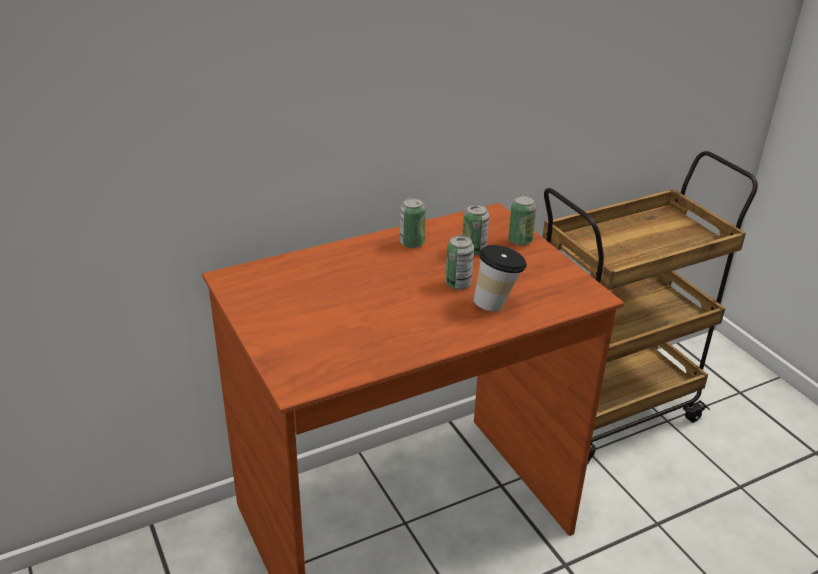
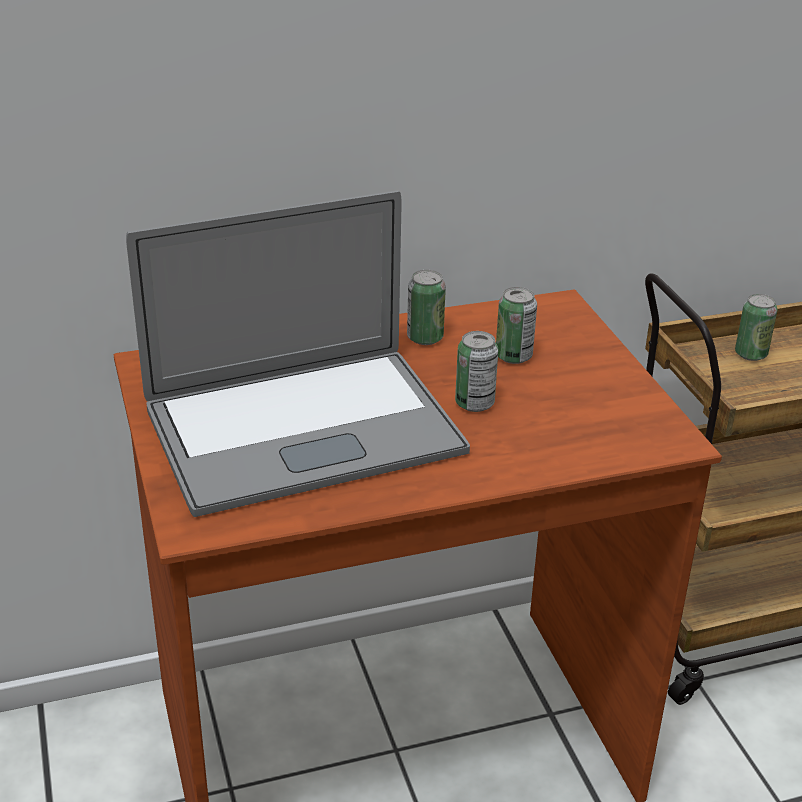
camera: 10 degrees right, 0 degrees up
(350, 312) = (303, 429): none -> laptop
(497, 304) = (523, 439): cup -> none
(520, 240) = (588, 348): can -> can (750, 354)

